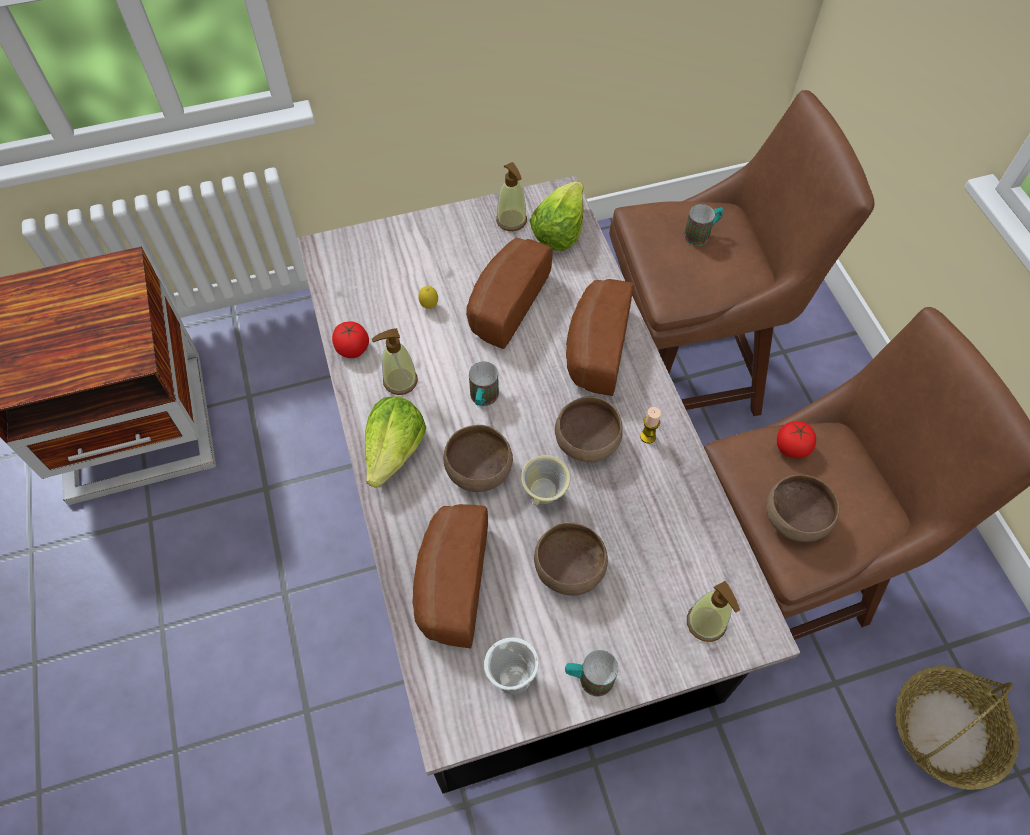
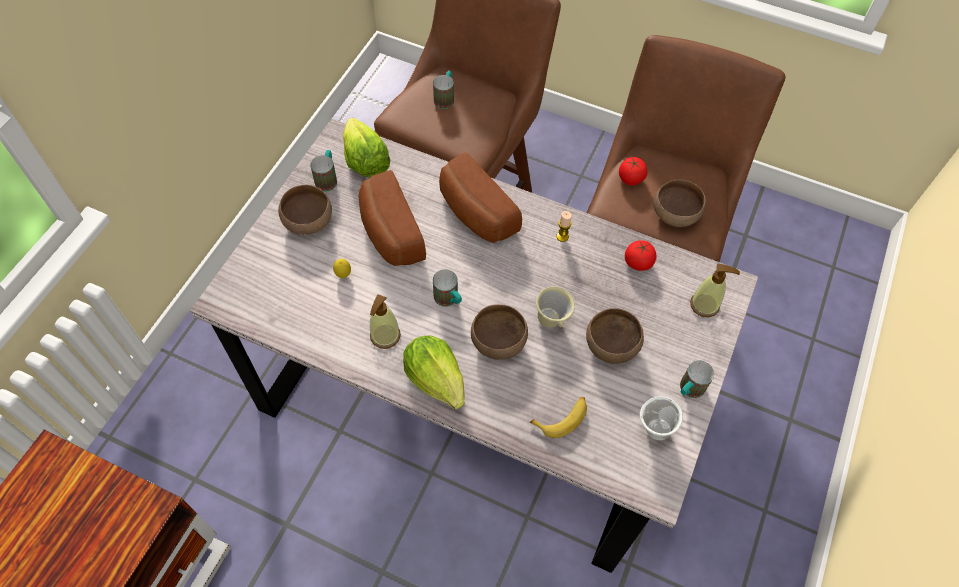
camera: 50 degrees left, 0 degrees up
(353, 348) = (328, 344): tomato -> tomato (638, 262)
(449, 583) = (562, 418): bread -> banana
(511, 220) = (327, 178): soap dispenser -> mug
(587, 443) = (537, 270): brown bowl -> brown bowl (309, 222)
(946, 730) = (787, 277): basket -> none

